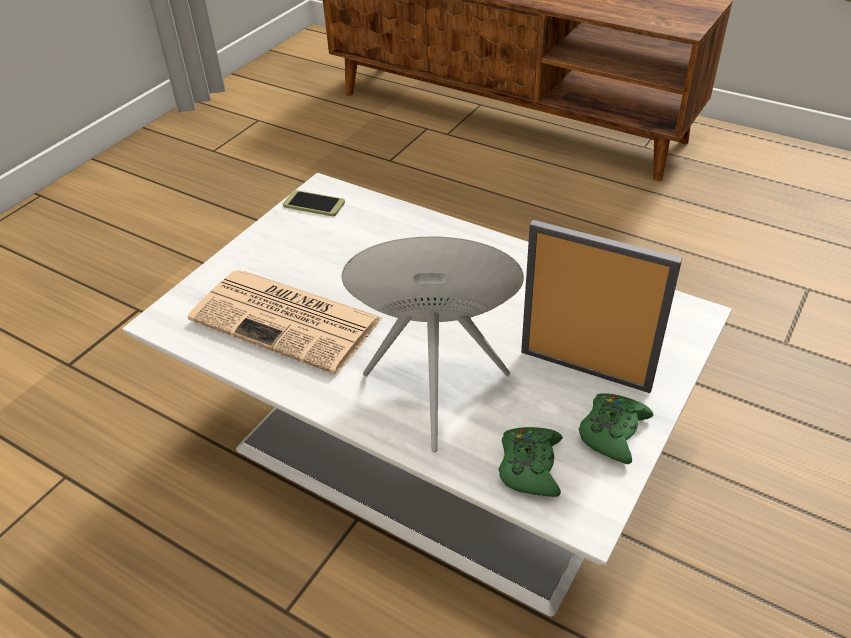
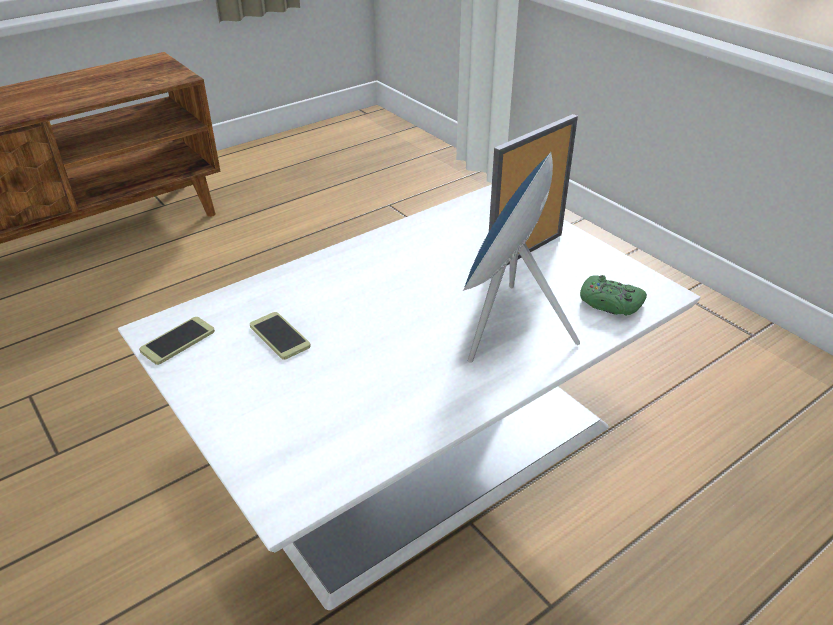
camera: 70 degrees left, 5 degrees down
(289, 320) = (360, 396): newspaper -> none
(345, 250) = (279, 336): none -> phone
(613, 432) = (591, 260): green game controller -> none

